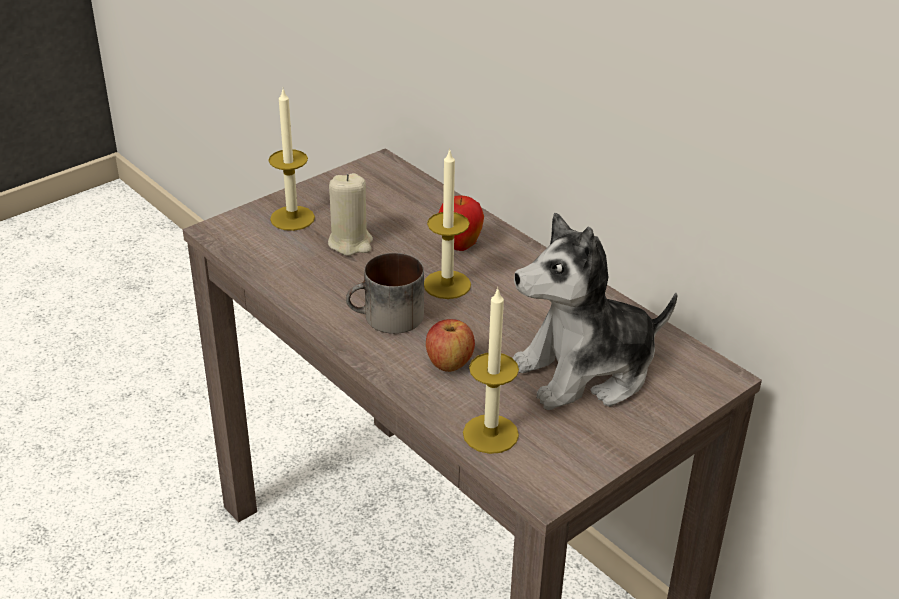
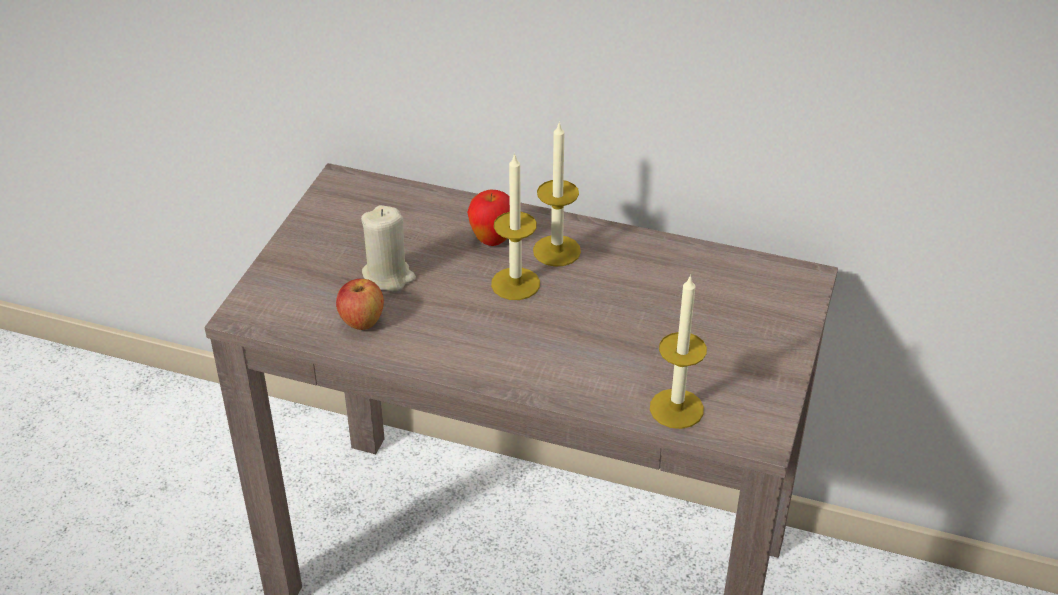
camera: 30 degrees left, 5 degrees up
(292, 218) = (307, 272): candle -> candle (556, 251)
(387, 319) = (493, 339): mug -> none
(449, 364) = (586, 359): apple -> apple (362, 321)
(586, 372) = (703, 318): plush toy -> none

